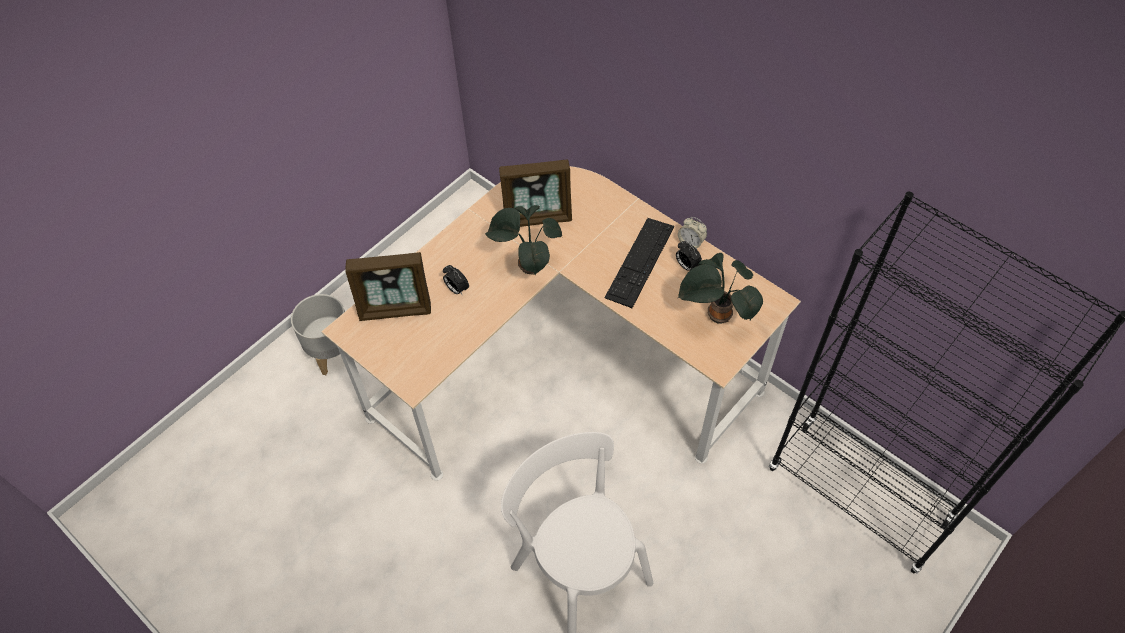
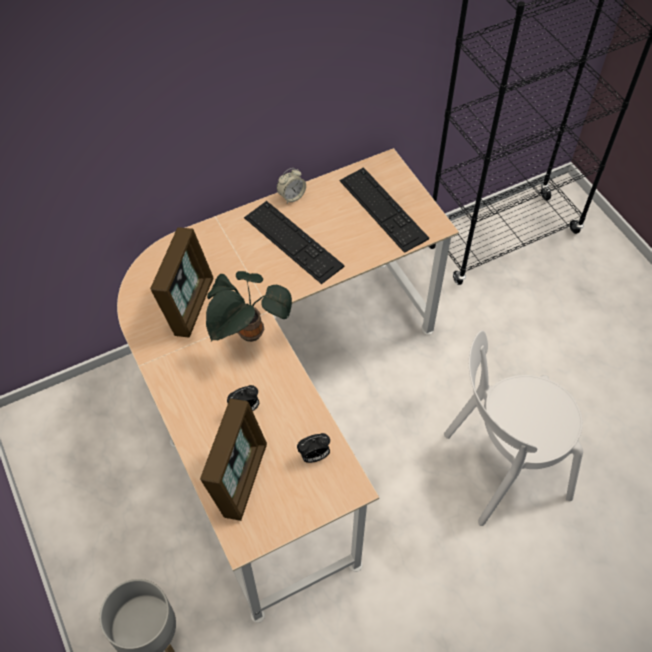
camera: 70 degrees left, 0 degrees up
(686, 266) = (316, 209): alarm clock -> alarm clock (314, 456)
(716, 316) = (383, 209): potted plant -> keyboard

